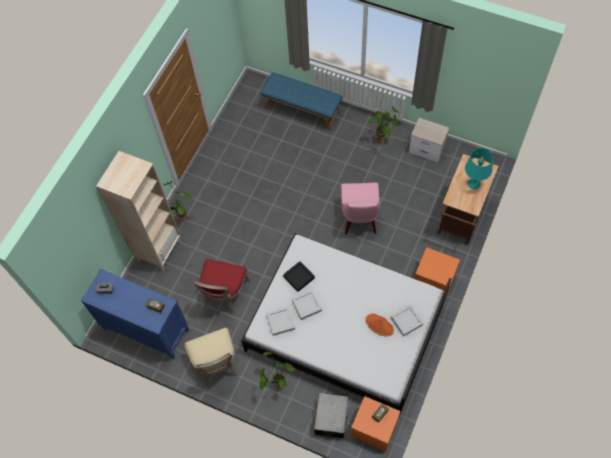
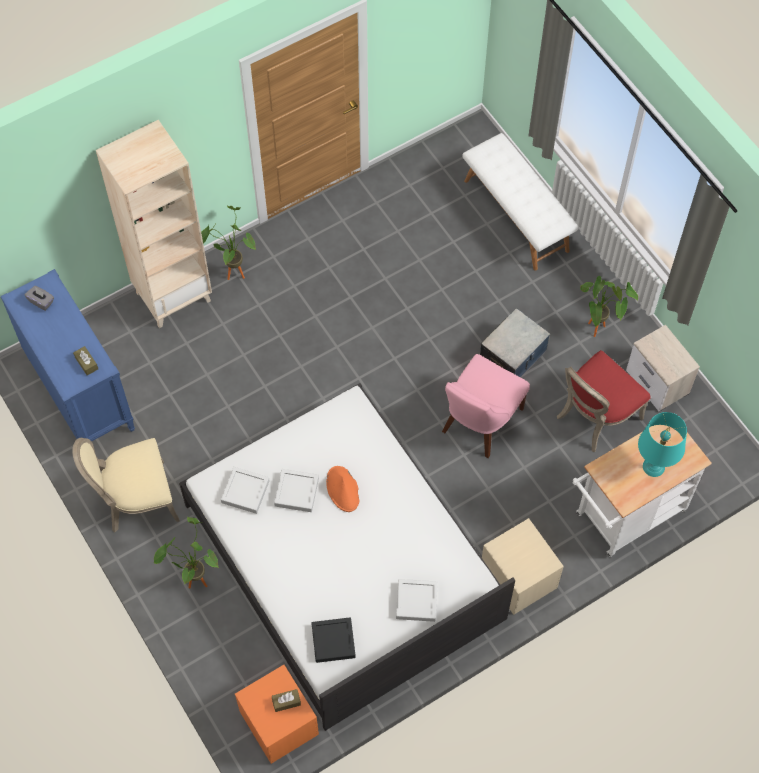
camera: 30 degrees right, 0 degrees up
(217, 365) = (136, 500): beige chair -> beige chair turned 60 degrees clockwise
(224, 295) = (214, 411): red chair -> red chair (594, 417)
(299, 277) = (315, 446): black tray -> black tray (333, 641)
(302, 109) = (517, 215): blue bench -> white bench
(331, 418) = (232, 671): storage box -> storage box (513, 356)
(379, 325) = (375, 582): orange hat -> orange hat (343, 489)
(433, 281) = (518, 578): orange nightstand -> beige nightstand
(460, 221) = (625, 516): brown cart -> white cart

